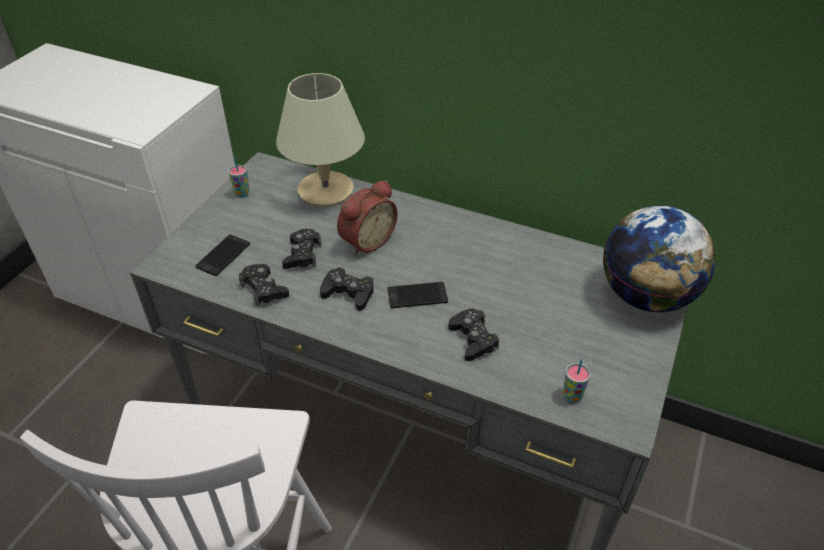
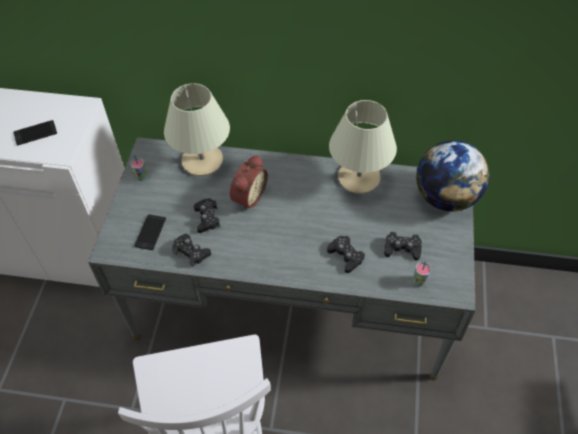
camera: 15 degrees left, 10 degrees up
(348, 293) = (251, 241): black game controller -> black game controller (402, 248)
(417, 295) = (298, 232): phone -> phone (35, 133)
(525, 248) = (358, 178): none -> beige table lamp

